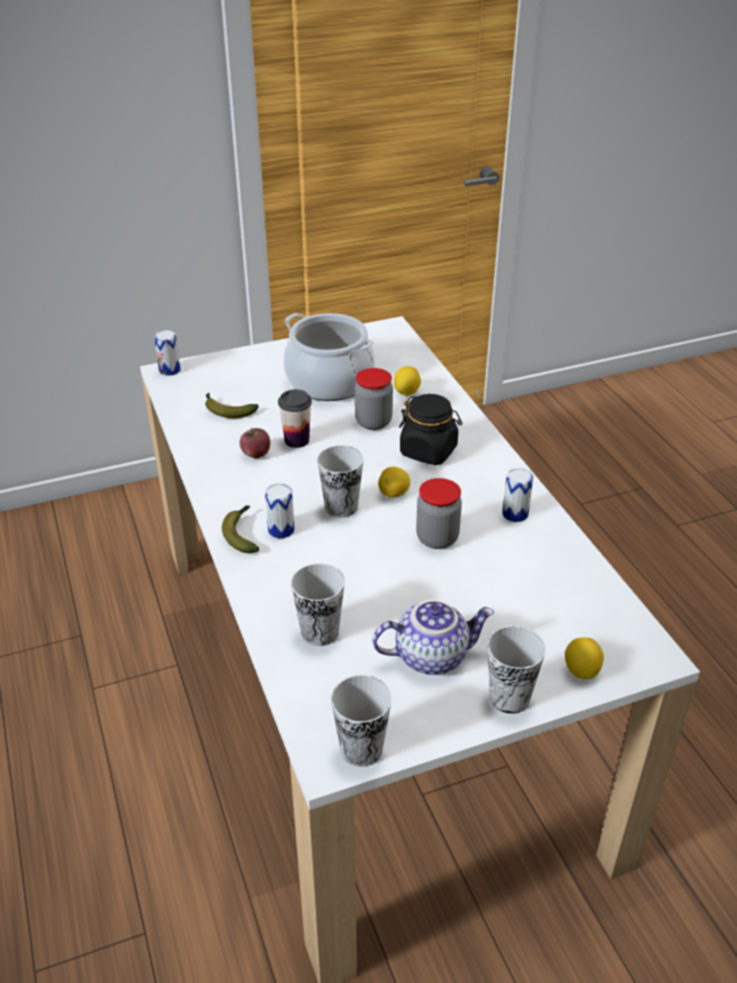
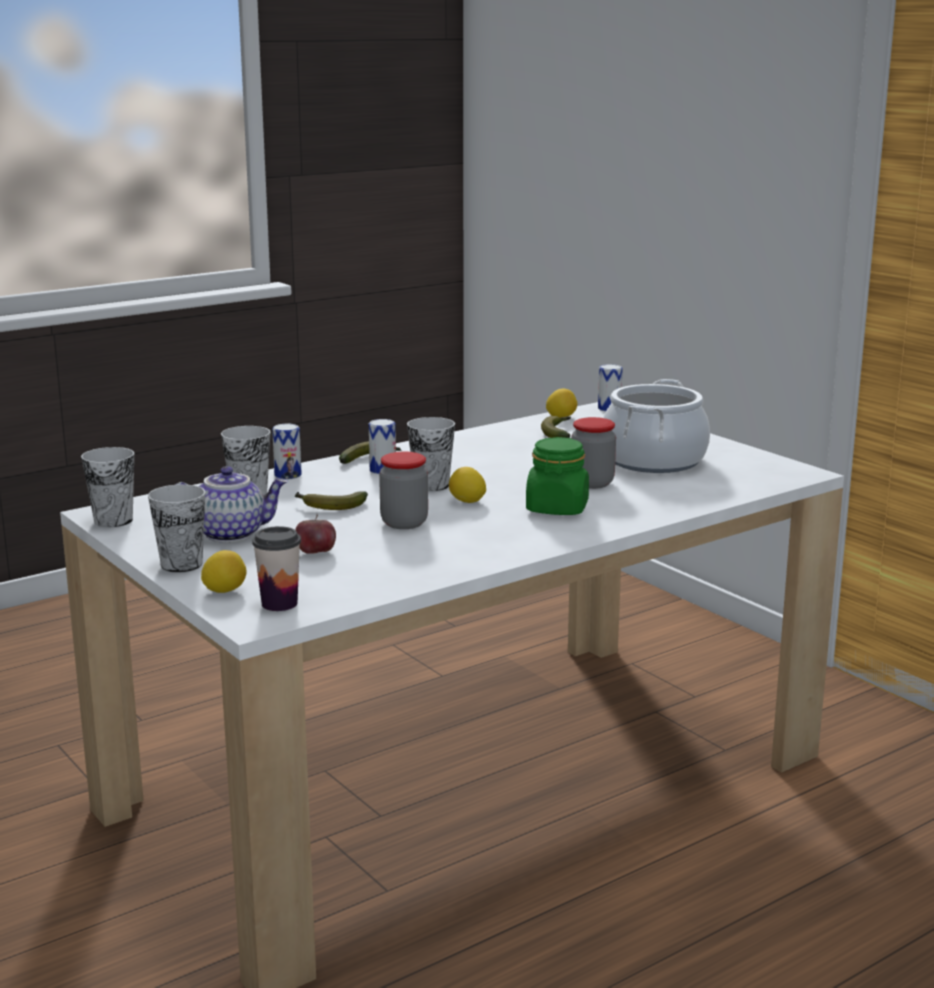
camera: 75 degrees right, 20 degrees down
(256, 454) = (494, 450): apple -> apple (316, 552)
(297, 440) = (530, 460): cup -> cup (279, 604)
(375, 579) = (329, 506): none -> banana
(406, 392) = (667, 491): lemon -> lemon (561, 417)
(429, 451) = (557, 508): black jar -> green jar
(431, 655) = (230, 533): teapot -> teapot turned 75 degrees counterclockwise
(515, 514) = (468, 551): can -> can (288, 475)

